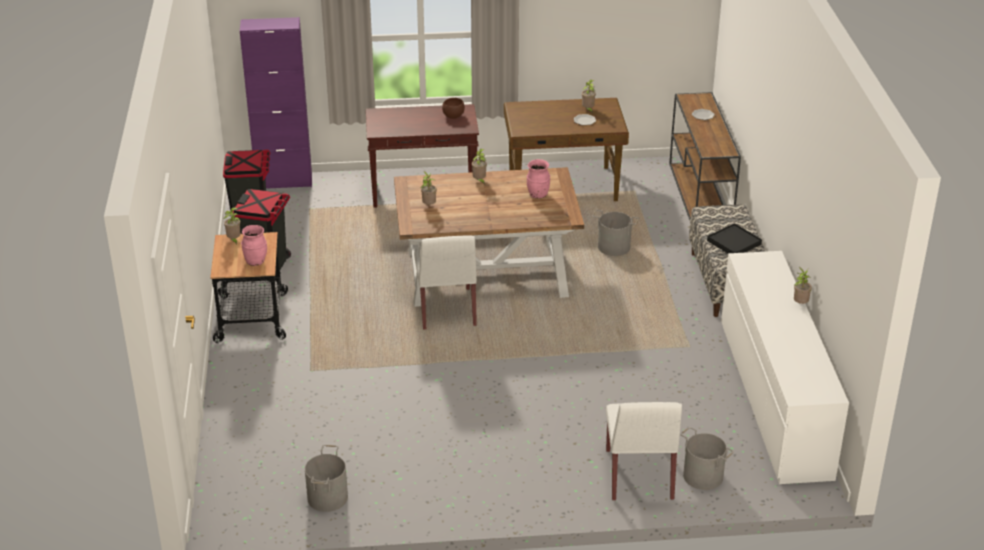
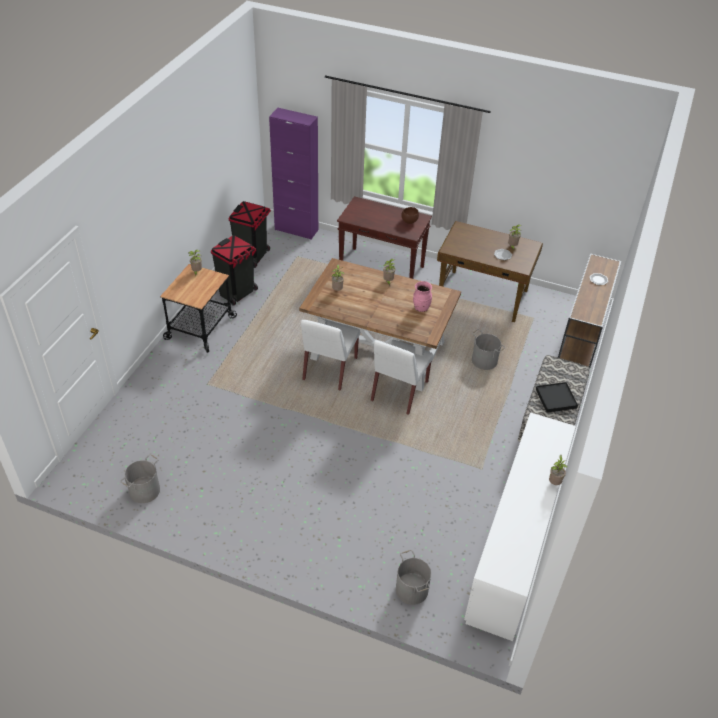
camera: 25 degrees right, 10 degrees up
(255, 261) = (197, 294): pink vase -> none
(639, 475) = (365, 567): white chair -> white chair (399, 391)

